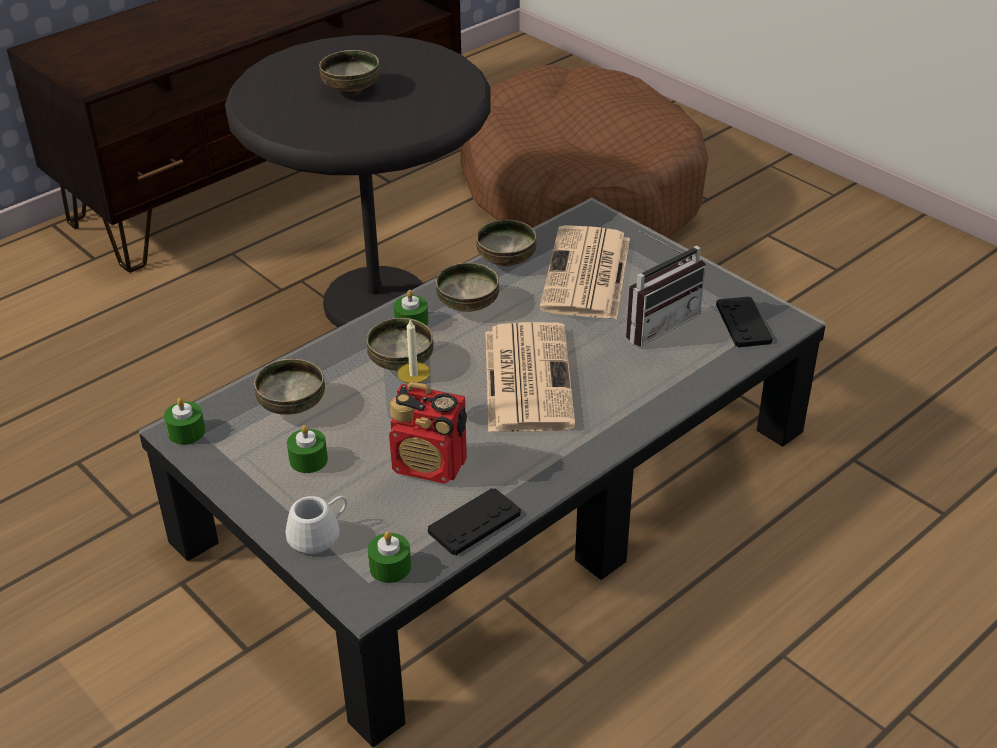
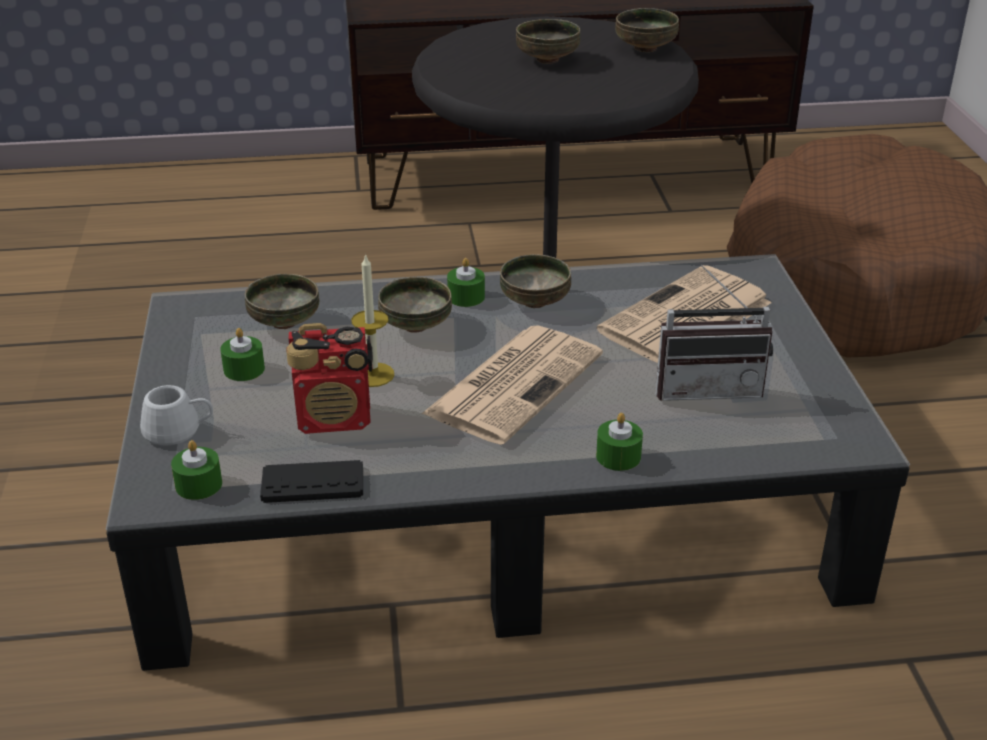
camera: 35 degrees right, 5 degrees down
(186, 432) = (182, 308): green candle -> green candle (618, 456)
(430, 466) = (335, 419): radio -> radio turned 60 degrees counterclockwise
(507, 261) = (619, 279): bowl -> bowl (646, 49)
(743, 323) = (805, 425): black game controller -> none

